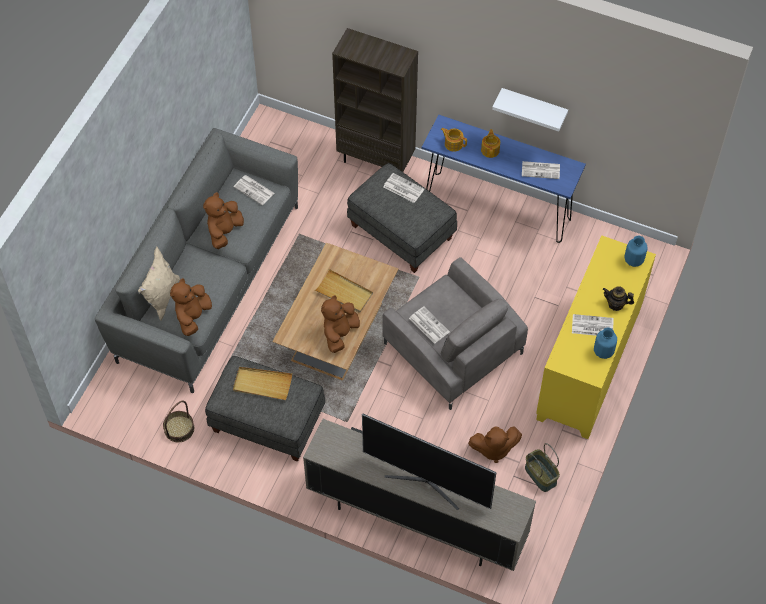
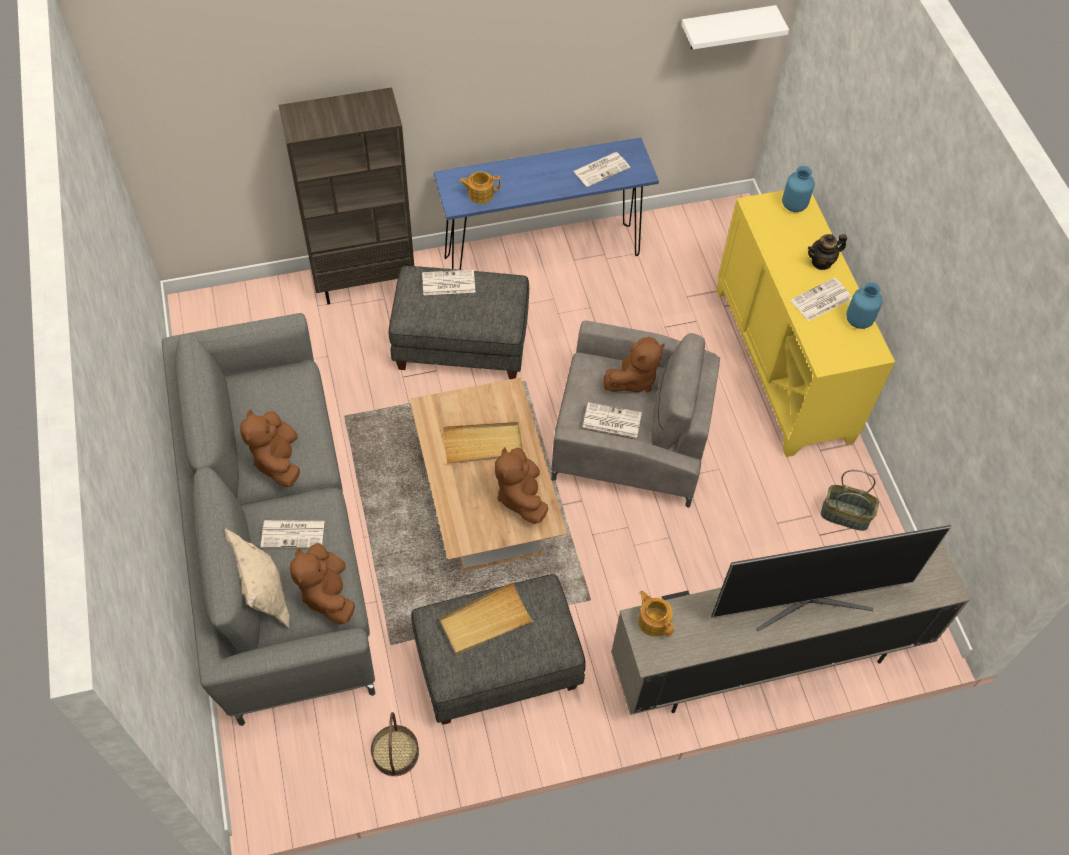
camera: 40 degrees left, 0 degrees up
(254, 190) = (274, 386): newspaper -> newspaper (294, 534)
(490, 150) = (527, 178): teapot -> teapot (653, 620)
(493, 449) = (773, 519): brown plush toy -> brown plush toy (633, 379)
(533, 107) = (563, 91): white shelf -> white shelf (726, 27)

